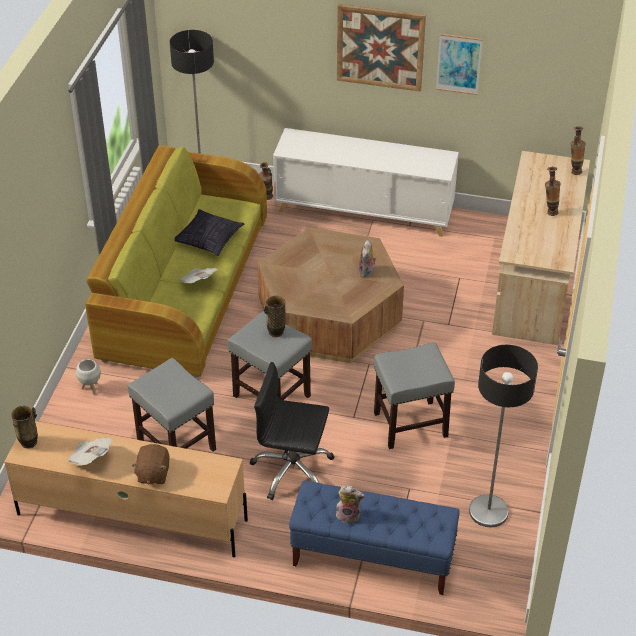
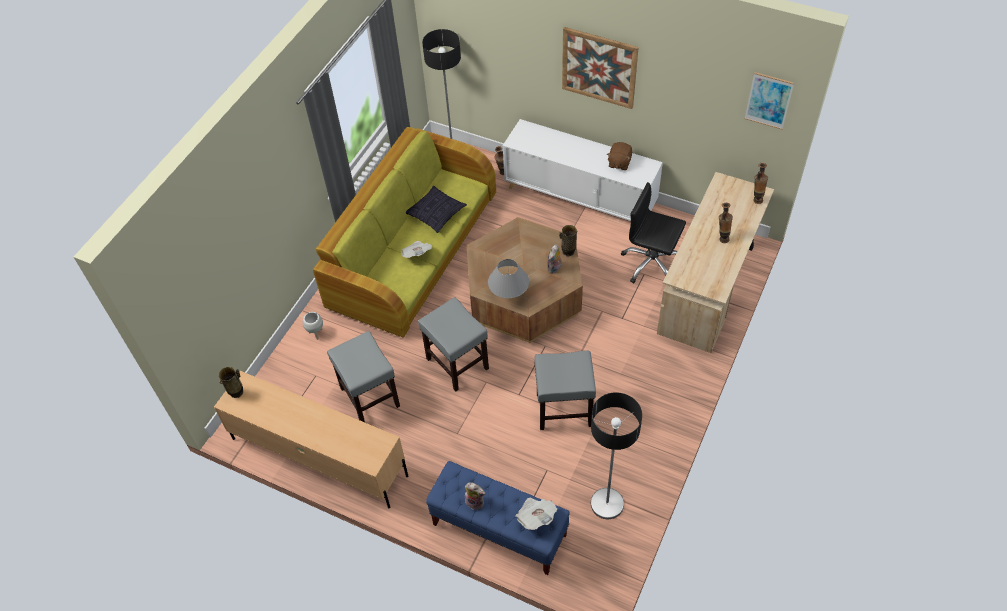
camera: 15 degrees right, 10 degrees up
(91, 458) = (280, 416): newspaper -> newspaper (536, 517)
(153, 474) = (324, 438): brown plush toy -> brown plush toy (619, 163)
(276, 332) = (458, 320): vase -> vase (568, 252)
(292, 470) = (456, 436): black office chair -> black office chair (651, 264)
(323, 305) = (509, 295): none -> grey table lamp
(459, 64) = (665, 92): picture -> picture (768, 100)

